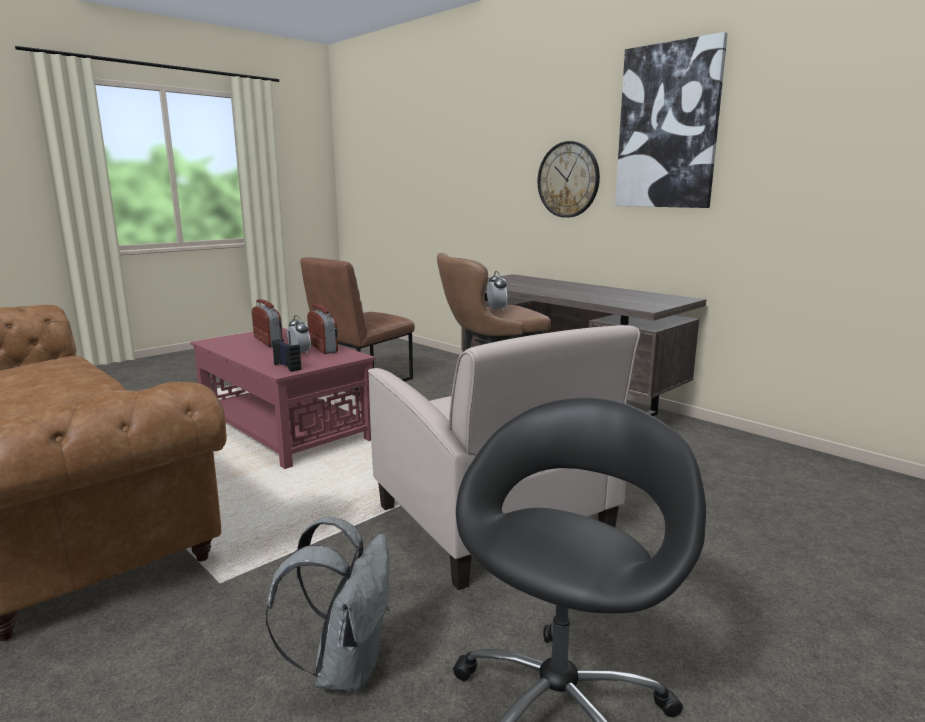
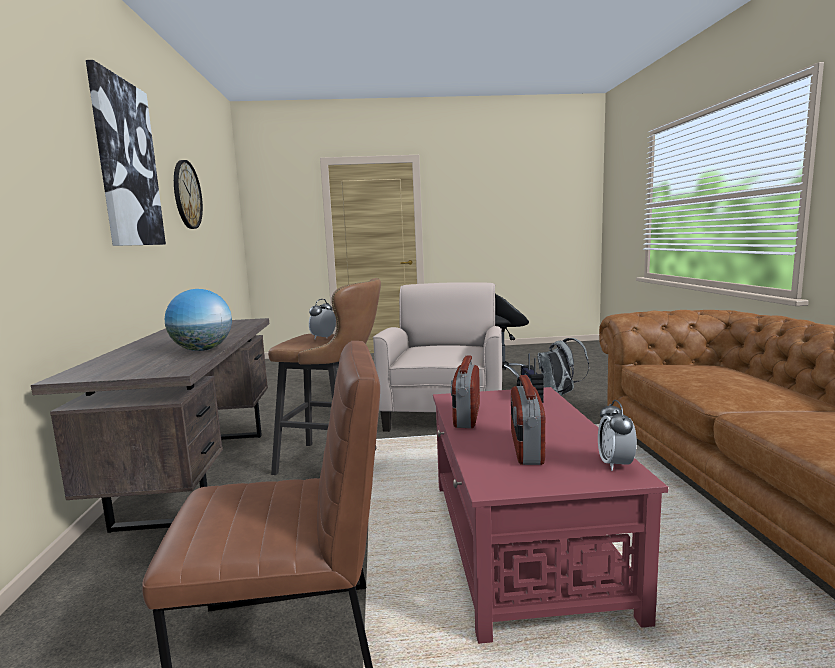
camera: 140 degrees left, 5 degrees down
(299, 353) = (503, 412): alarm clock -> alarm clock (615, 464)
(520, 288) = (202, 350): none -> globe
(568, 179) = (61, 210): wall clock -> wall clock (187, 195)

